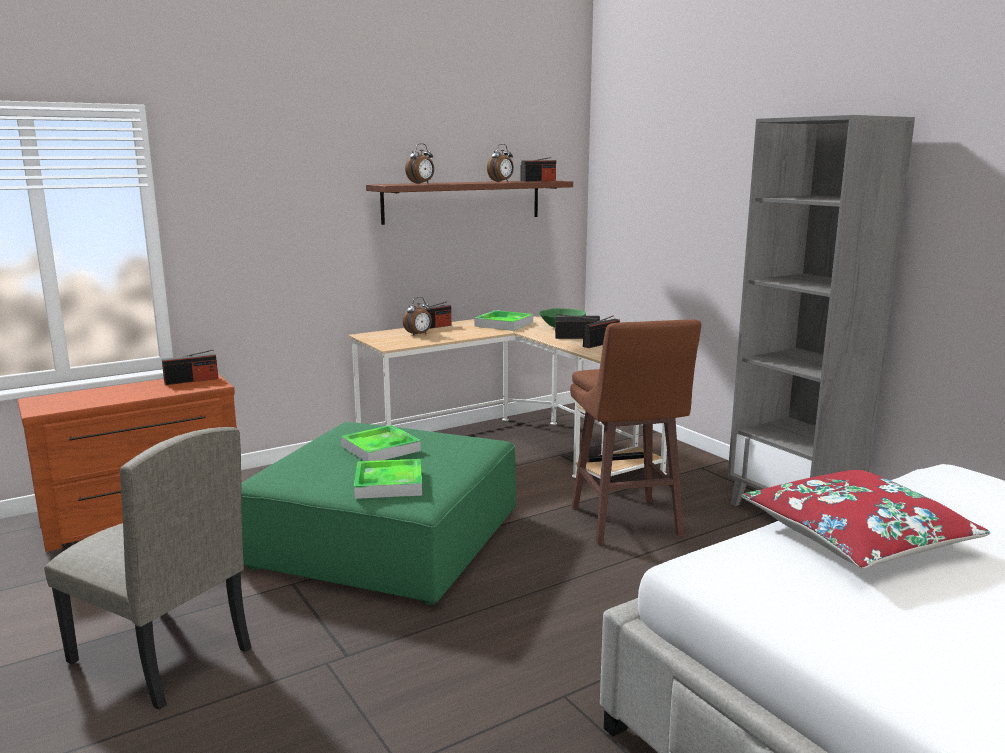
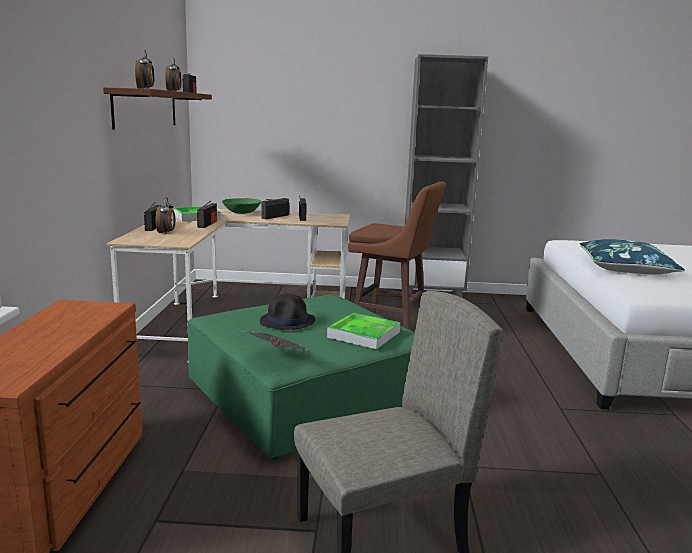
camera: 55 degrees left, 0 degrees up
(191, 380) = (71, 311): radio -> radio (207, 224)
(281, 472) = (278, 358): none -> newspaper
(380, 448) = (288, 321): tray -> black hat
(857, 537) = (626, 268): red pillow -> blue pillow

